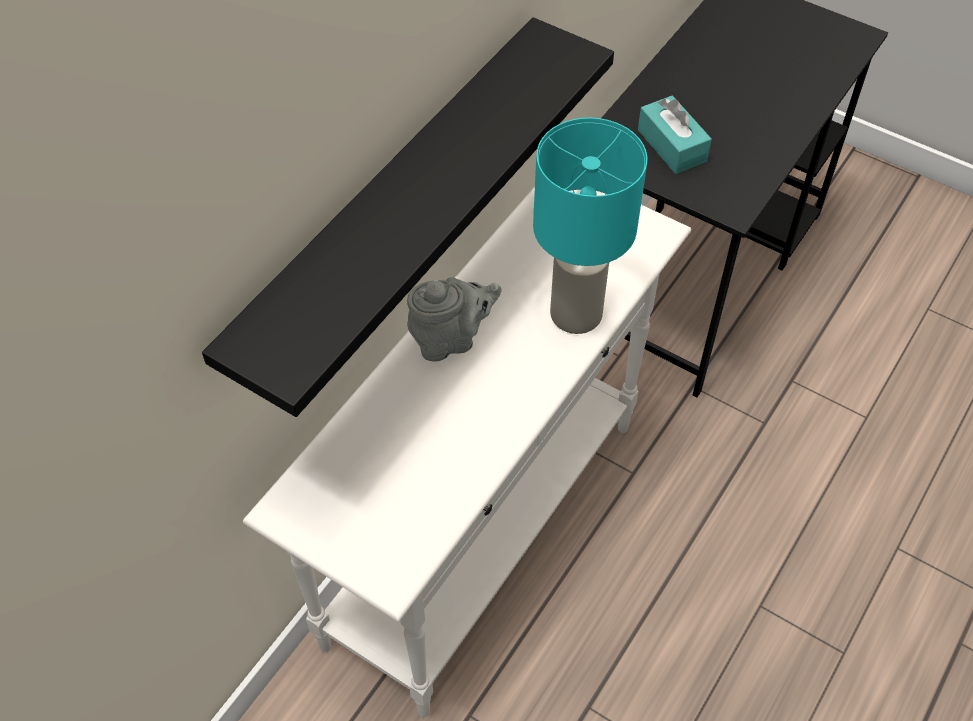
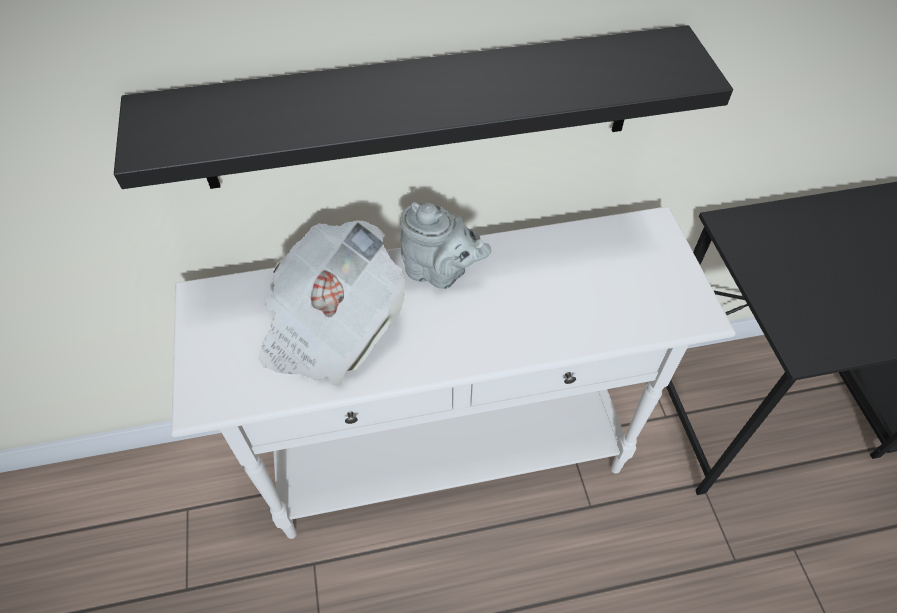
camera: 45 degrees right, 0 degrees up
(419, 445) = (330, 327): none -> newspaper
(574, 314) = (553, 325): turquoise table lamp -> none
(671, 145) = (799, 262): turquoise tissue box -> none

